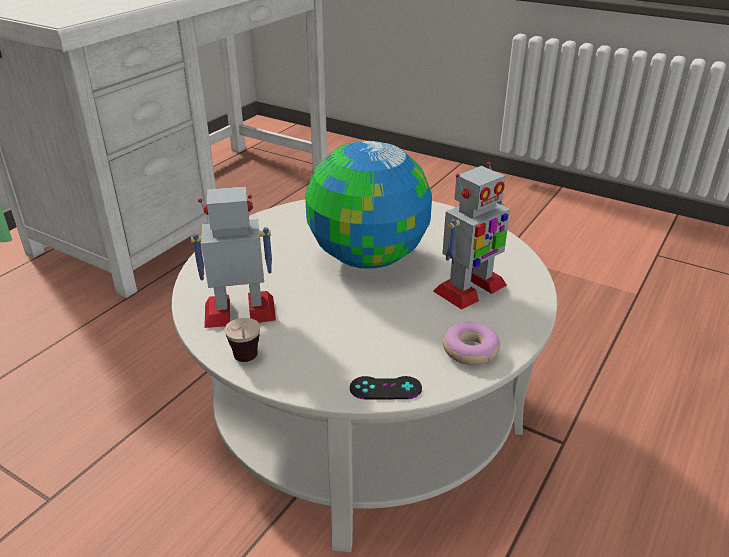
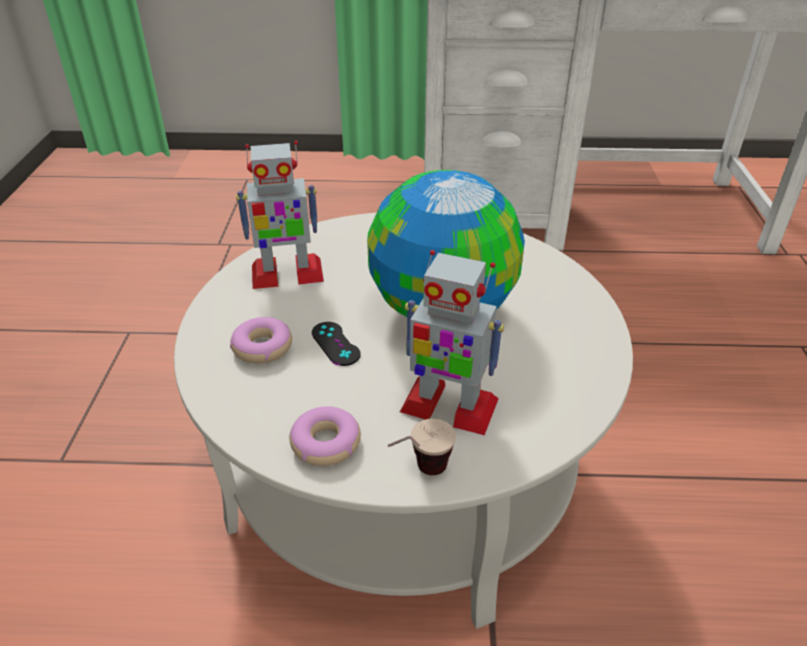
camera: 60 degrees right, 5 degrees up
(241, 311) = (286, 274): toy robot -> toy robot turned 120 degrees clockwise
(247, 364) = (213, 307): cup -> cup (419, 474)
(332, 350) = (263, 347): none -> donut
(385, 388) = (224, 402): black game controller -> black game controller (335, 344)

